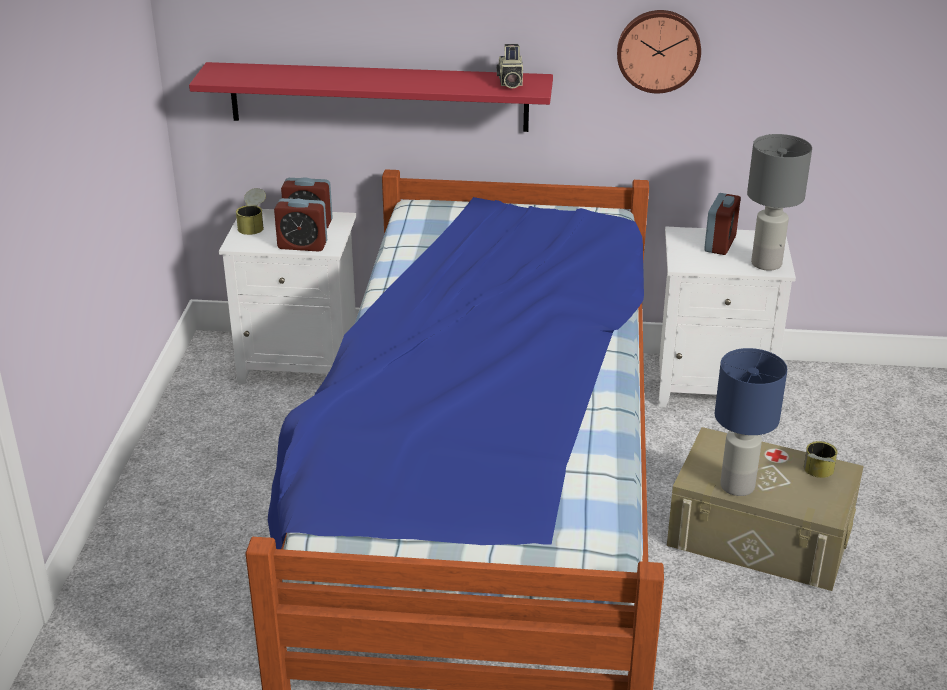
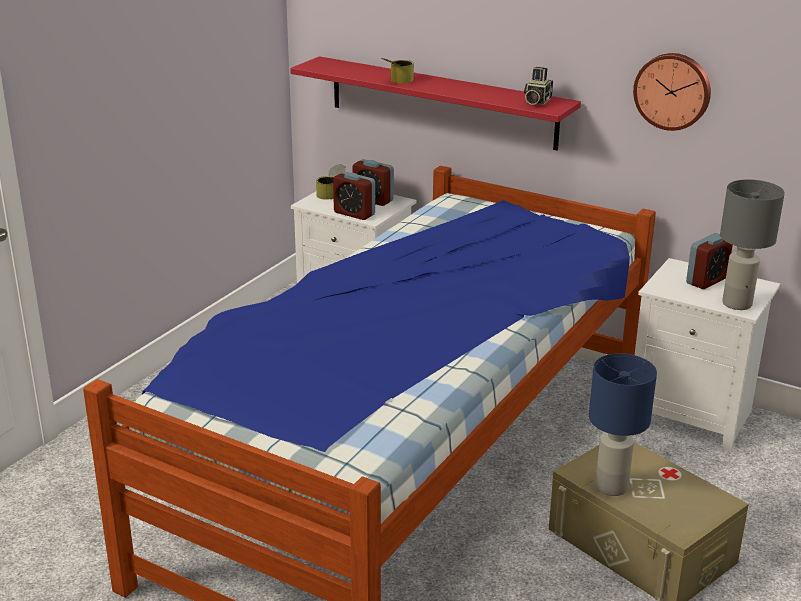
camera: 25 degrees right, 5 degrees down
(817, 474) = (696, 498): can -> can (397, 81)

